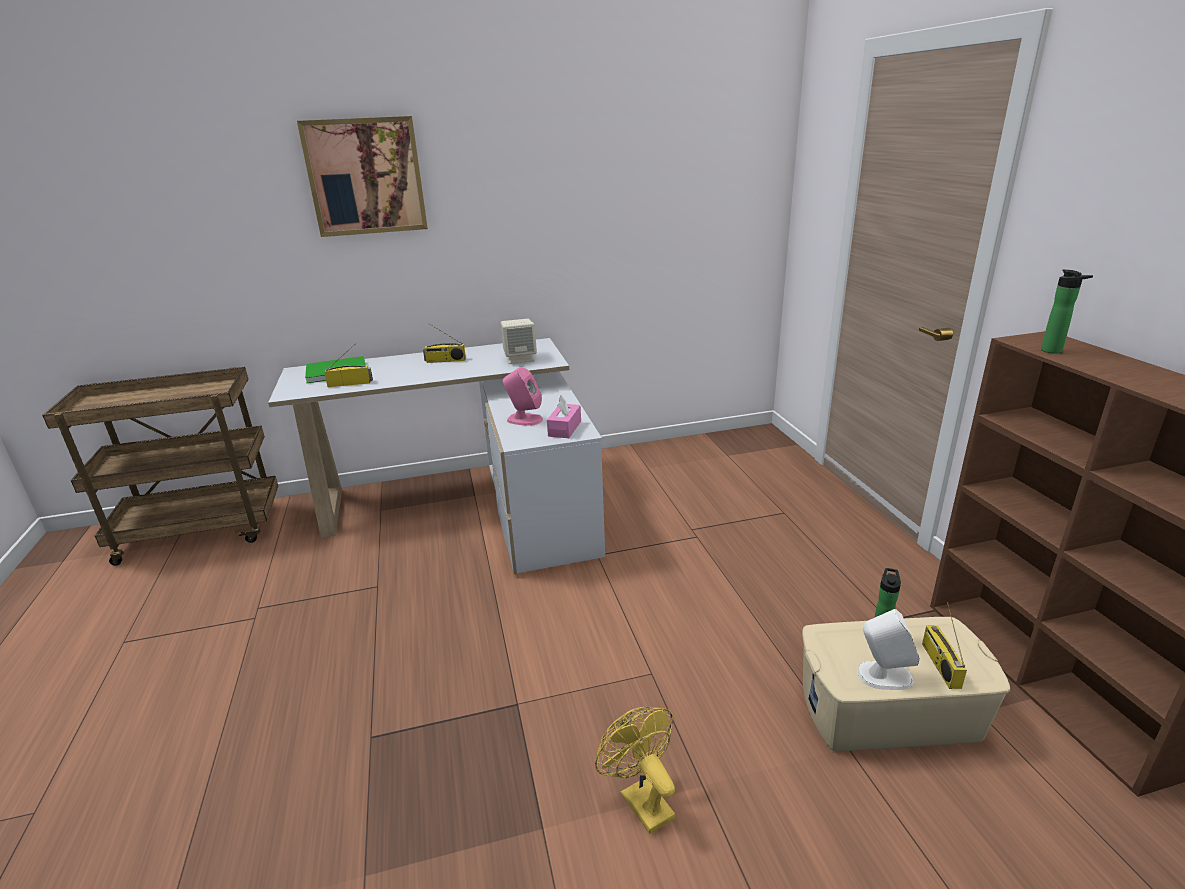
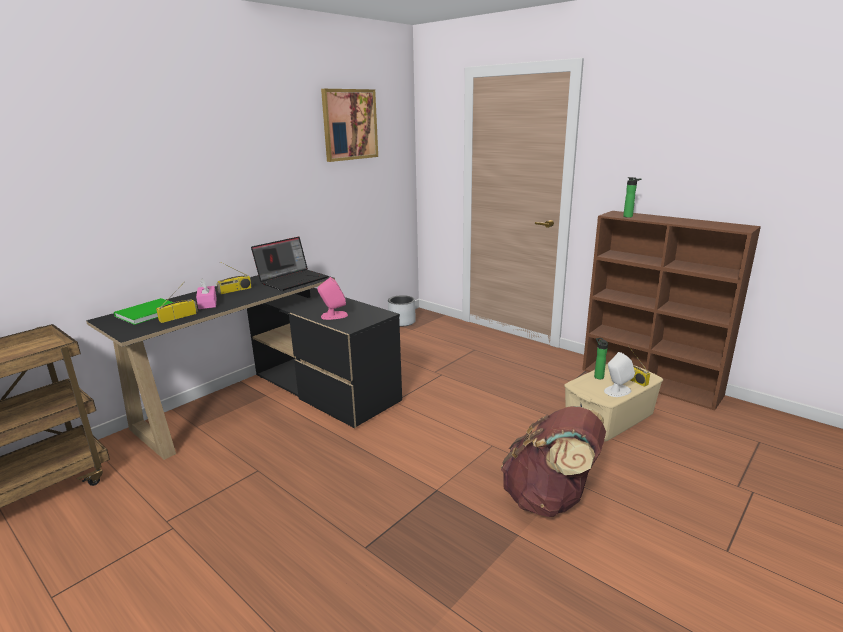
camera: 35 degrees left, 5 degrees down
(365, 177) = (153, 148): picture -> picture (349, 124)
(472, 505) = (271, 401): white desk -> black desk
(520, 358) = (293, 280): beige speaker -> laptop
(564, 428) = (369, 314): pink tissue box -> pink tissue box (207, 303)
(641, 799) = (549, 499): yellow fan -> brown backpack
(725, 440) = (402, 322): none -> grey planter

